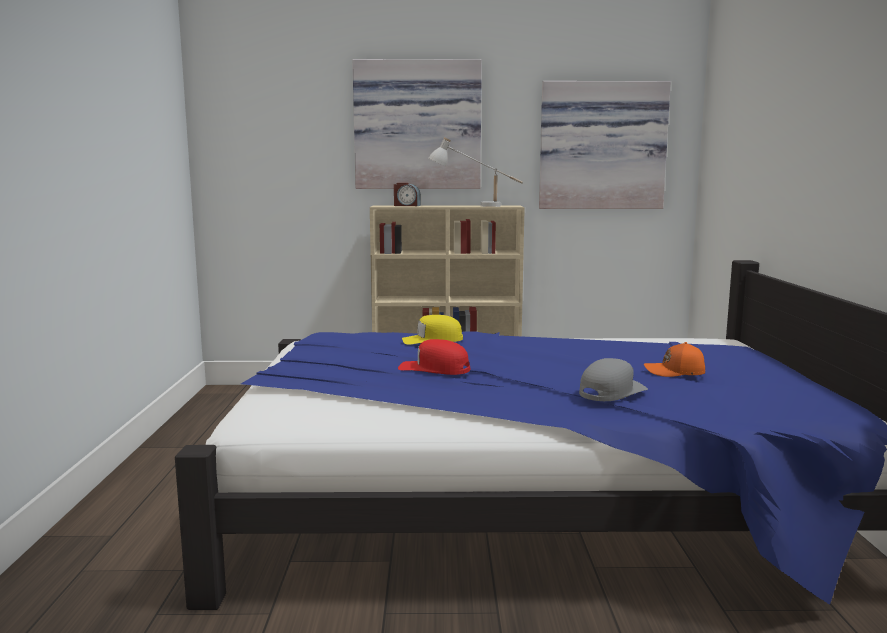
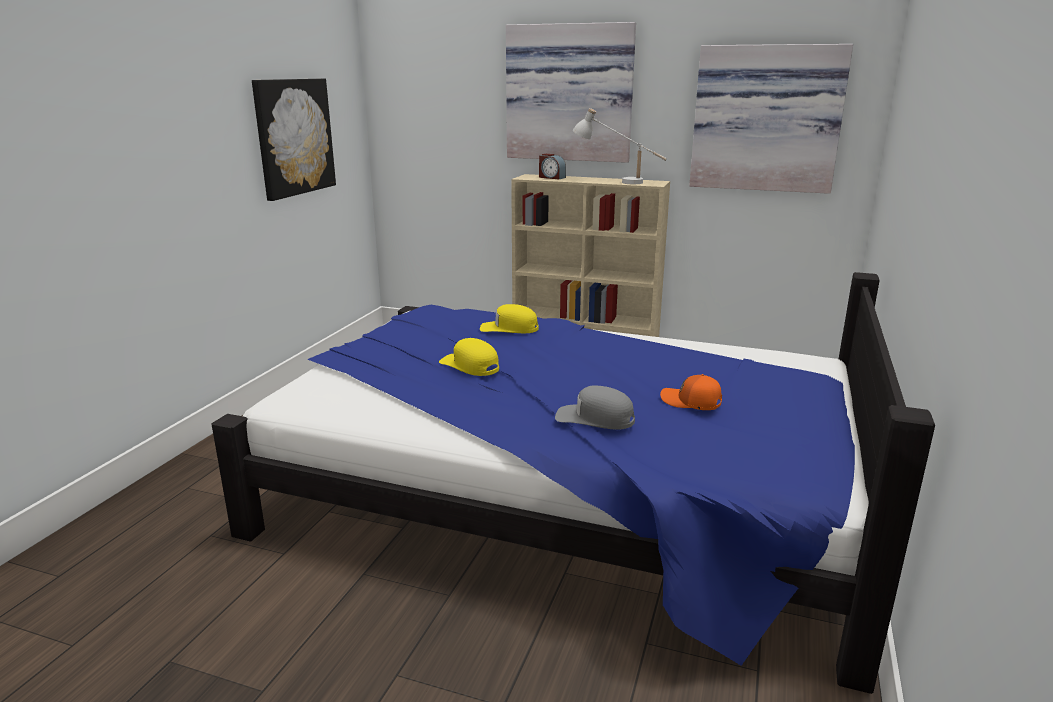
camera: 20 degrees right, 10 degrees up
(138, 161) = (294, 137): none -> picture
(434, 369) = (470, 365): red cap -> yellow cap
(611, 392) = (595, 418): grey cap -> grey cap turned 135 degrees counterclockwise

